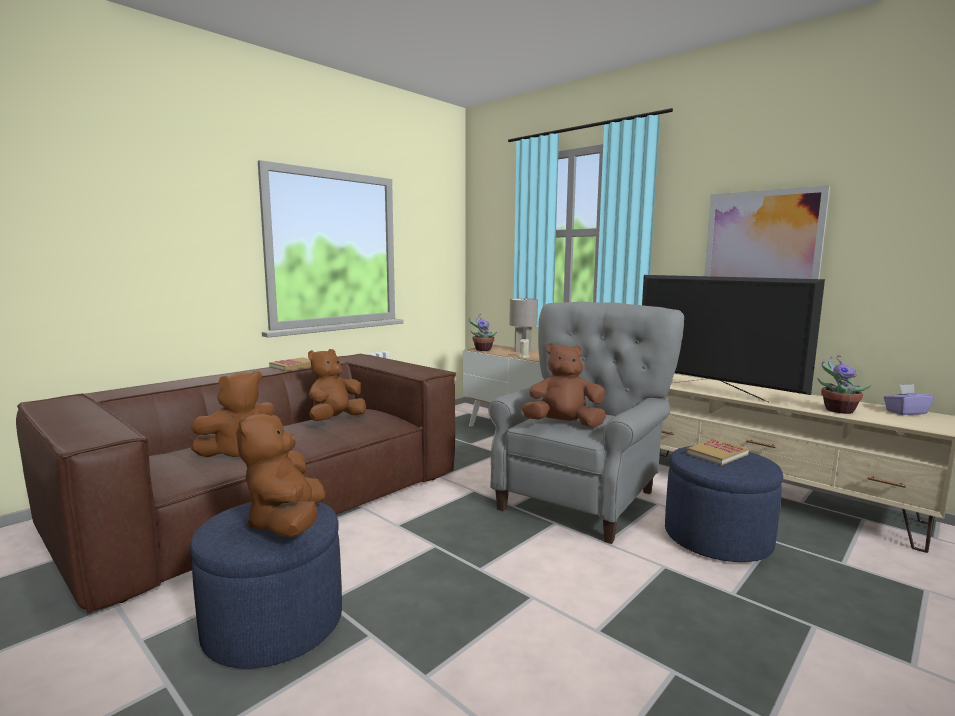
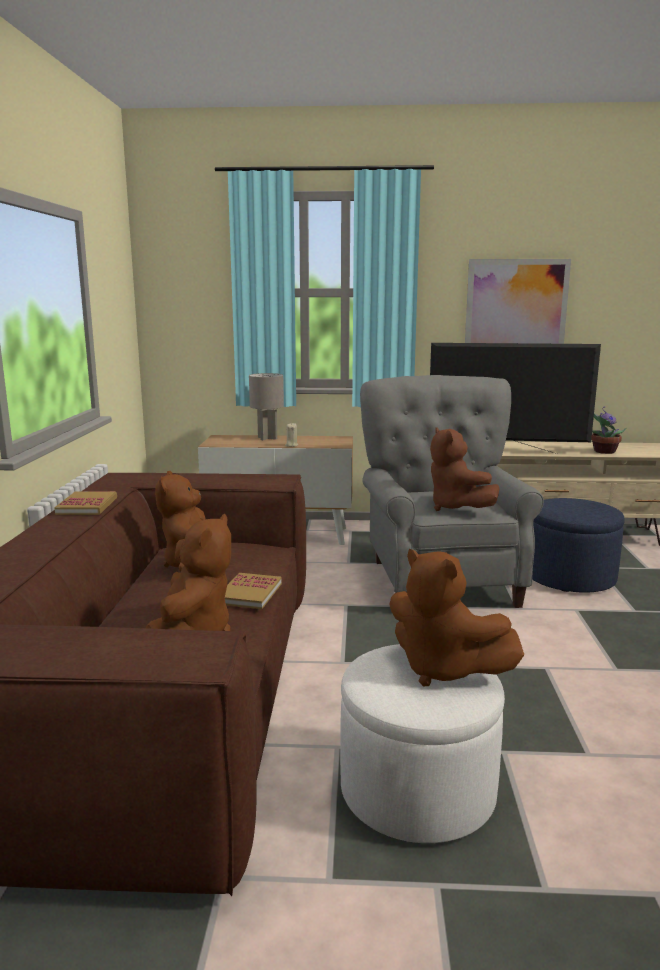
camera: 40 degrees left, 5 degrees up
(274, 624) = (417, 790): blue ottoman -> white ottoman
(482, 349) = (220, 443): potted plant -> none
(563, 425) = (456, 507): brown plush toy -> brown plush toy turned 75 degrees counterclockwise
(717, 454) = (566, 505): book -> book (249, 593)
(905, 412) = (633, 445): purple tissue box -> none

